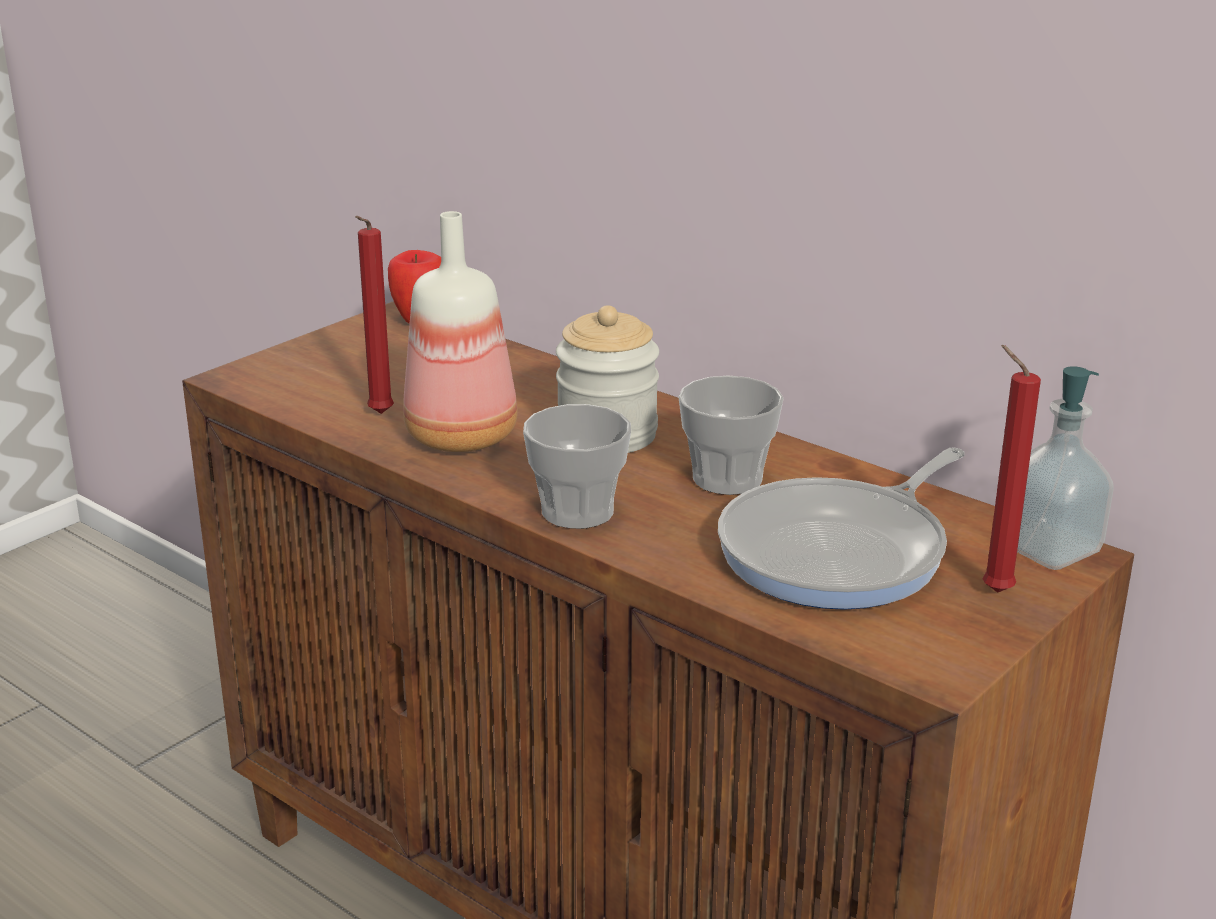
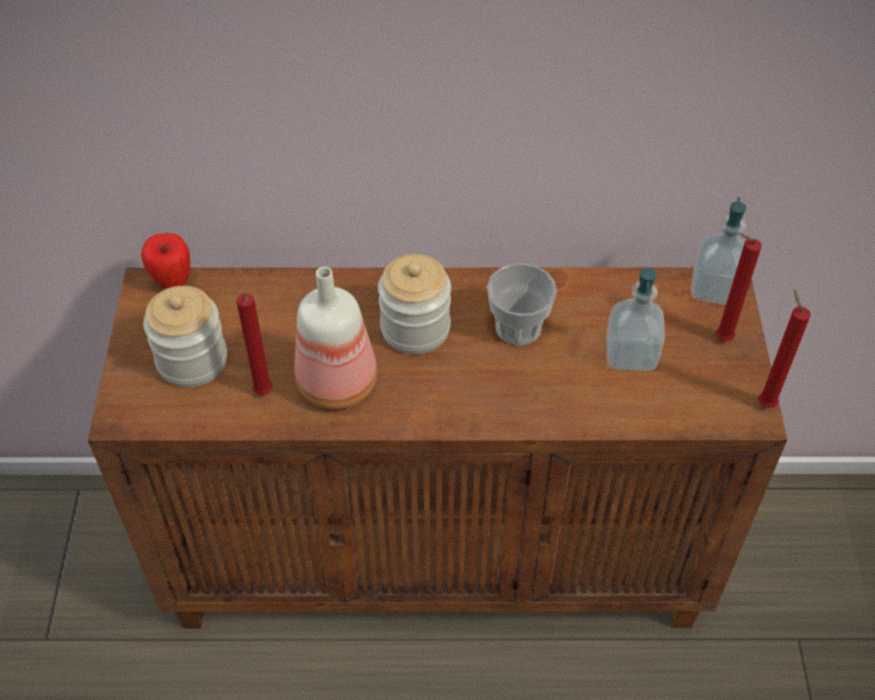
camera: 40 degrees left, 25 degrees up
(352, 370) = (192, 360): none -> jar
(577, 511) = (474, 407): cup -> none
(840, 552) = (631, 354): frying pan -> soap dispenser
(973, 667) = (764, 402): none -> red candle

